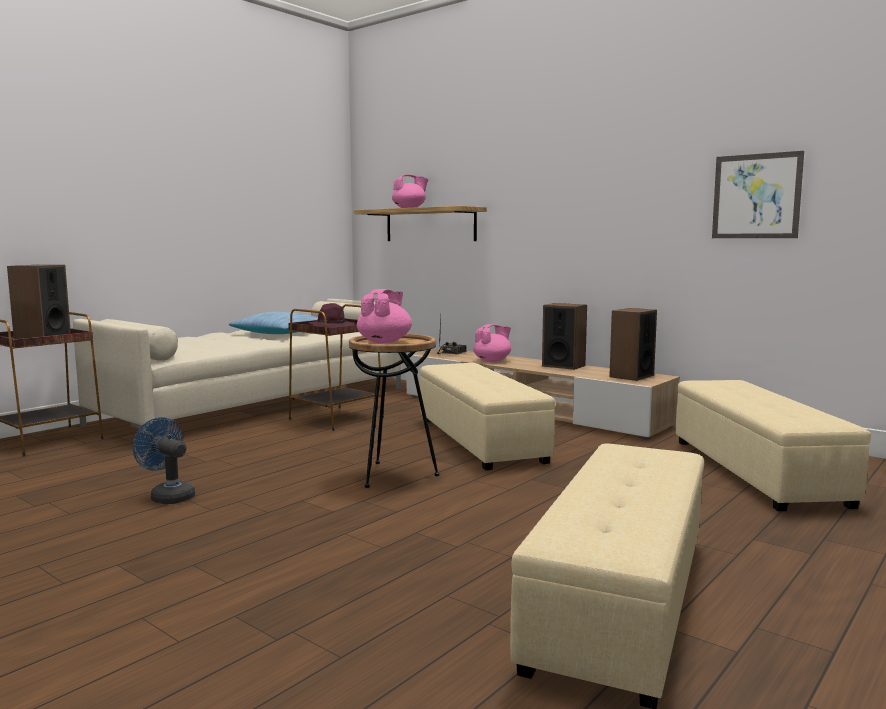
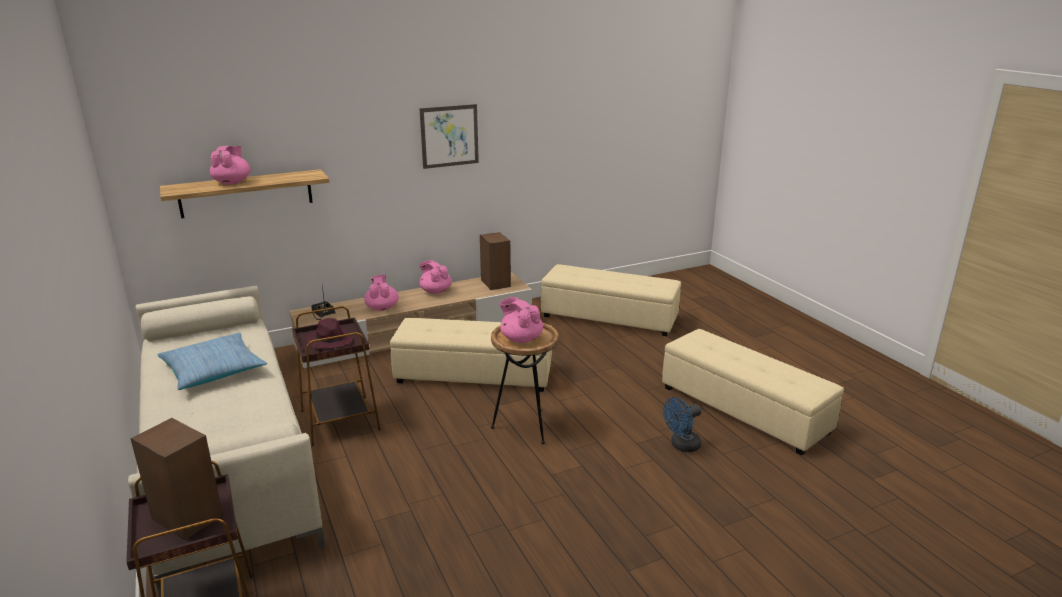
camera: 65 degrees left, 15 degrees up
(168, 496) = (496, 538): blue fan -> blue fan (681, 446)
(563, 366) = (435, 291): speaker -> pink teapot
(756, 196) = (547, 145): picture -> picture (449, 136)

